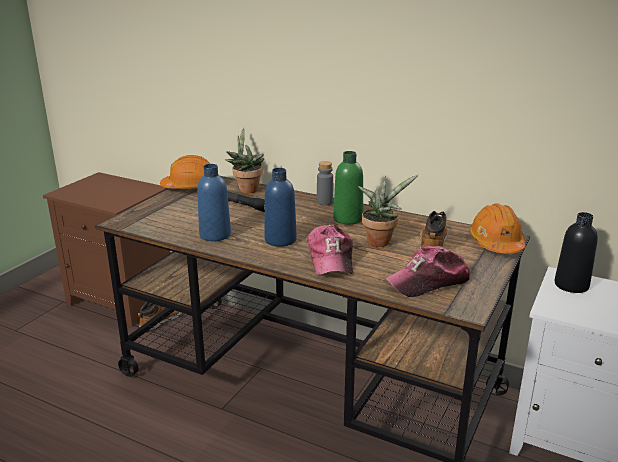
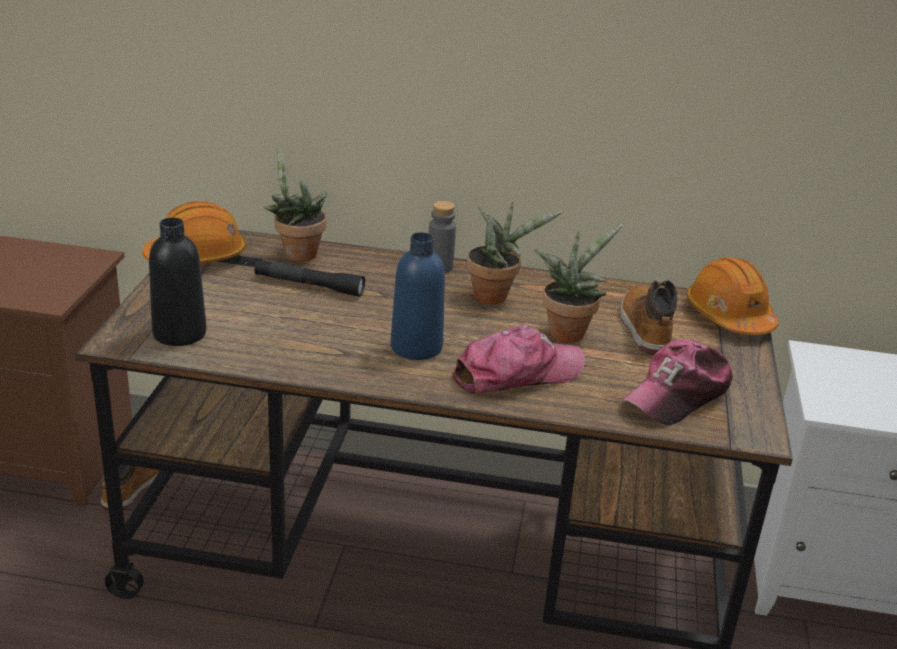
camera: 20 degrees left, 5 degrees up
(215, 235) = (304, 350): blue bottle -> none
(331, 259) = (516, 373): cap -> cap turned 90 degrees counterclockwise
(348, 219) = (495, 295): green bottle -> potted plant
(571, 285) = (833, 367): black bottle -> black bottle (179, 333)

